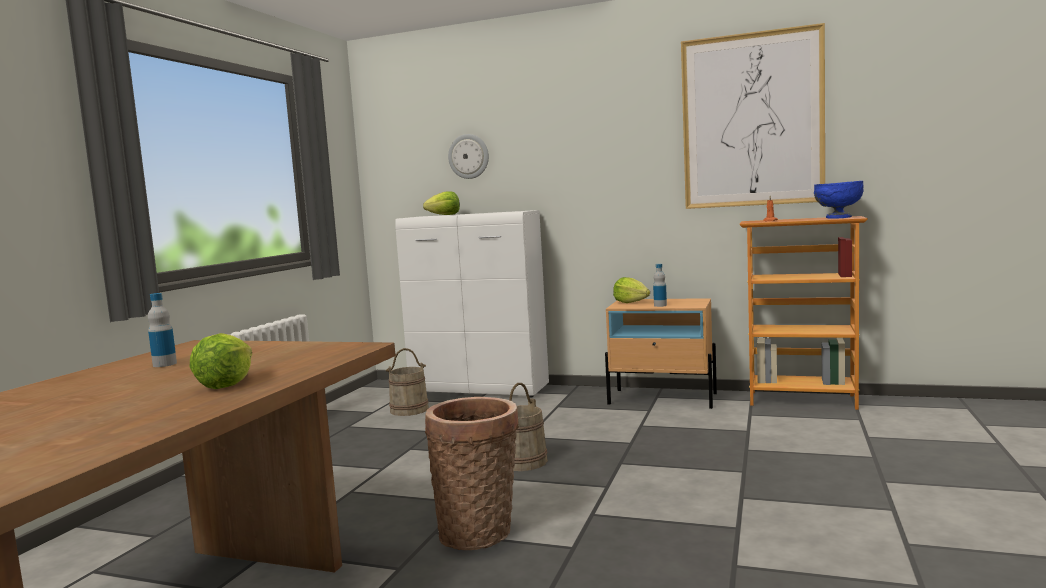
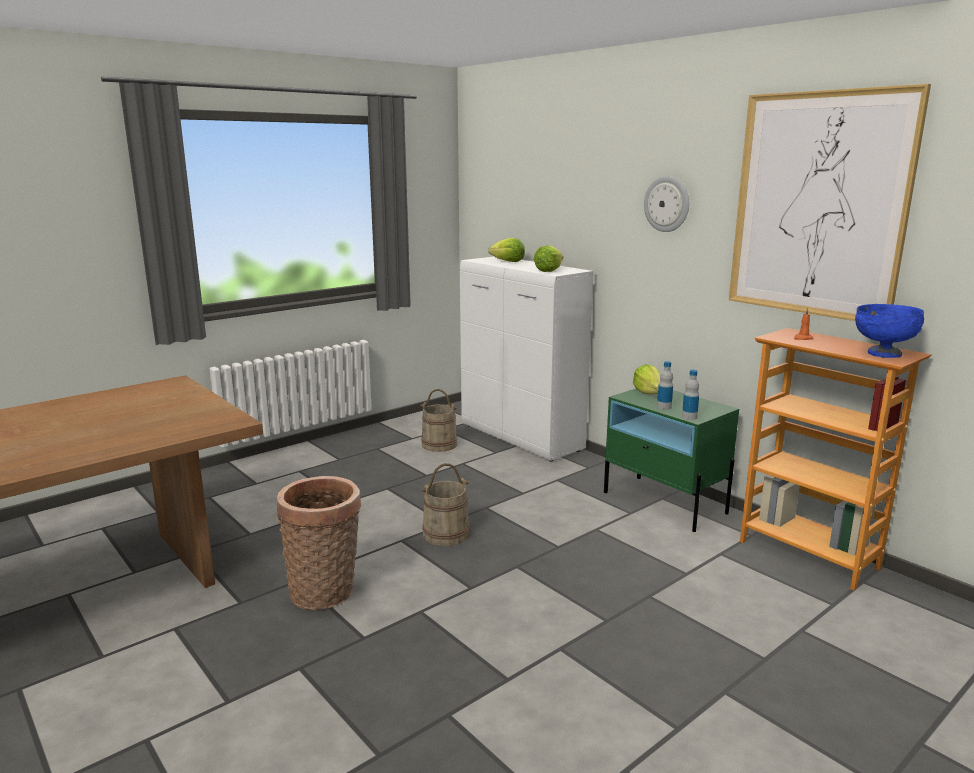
camera: 30 degrees right, 10 degrees up
(164, 364) = (115, 404): bottle -> bottle (689, 417)
(227, 384) = (91, 443): lettuce -> lettuce (548, 270)
(469, 156) = (541, 202): wall clock -> wall clock (667, 204)
(663, 399) = (664, 503): beige nightstand -> green nightstand

